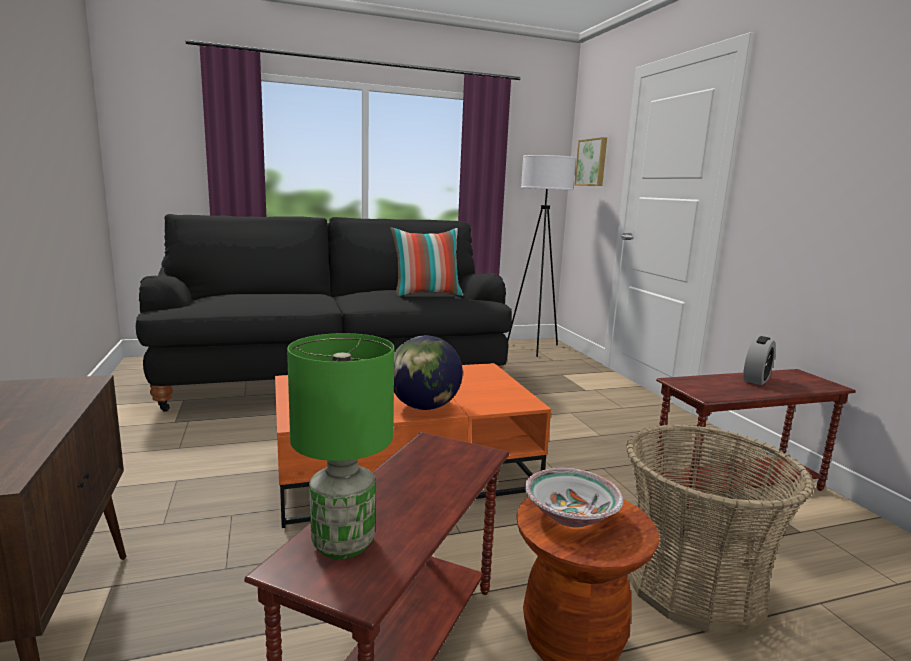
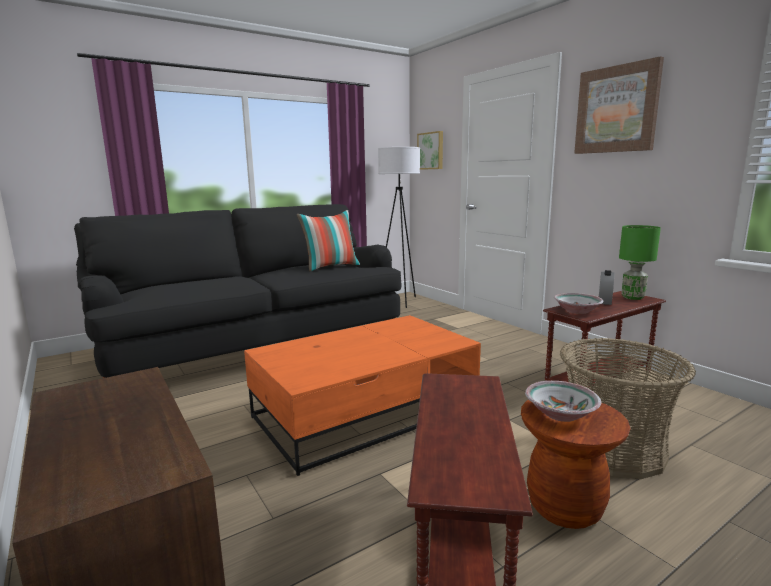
camera: 15 degrees left, 0 degrees up
(343, 543) = (454, 462): green table lamp -> green table lamp (632, 297)
(424, 407) = (389, 356): globe -> none
(701, 386) = (576, 311): none -> bowl
(816, 112) = (617, 109): none -> picture

